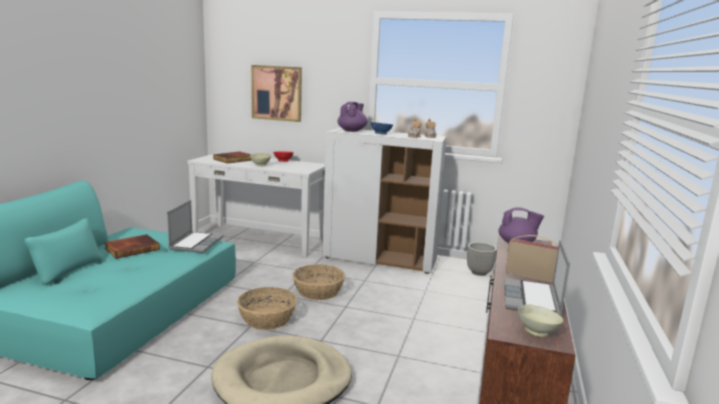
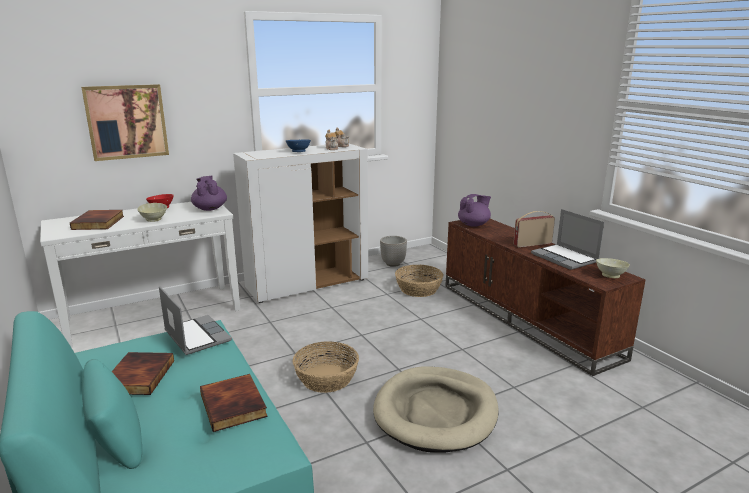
camera: 45 degrees left, 5 degrees up
(127, 281) = (235, 405): none -> book
(318, 291) = (316, 334): basket -> basket (418, 289)
(352, 131) = (264, 154): purple teapot -> purple teapot (210, 209)

